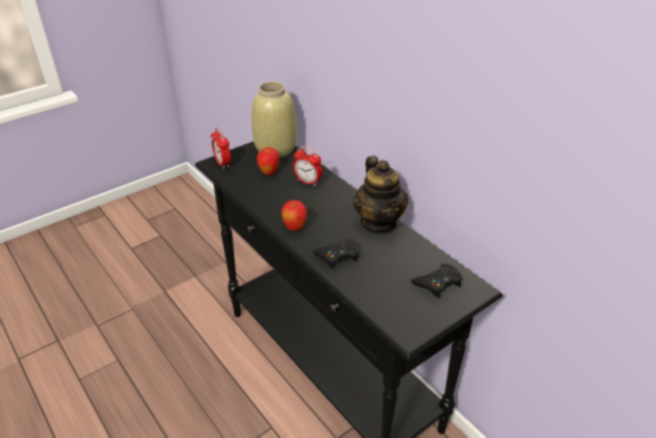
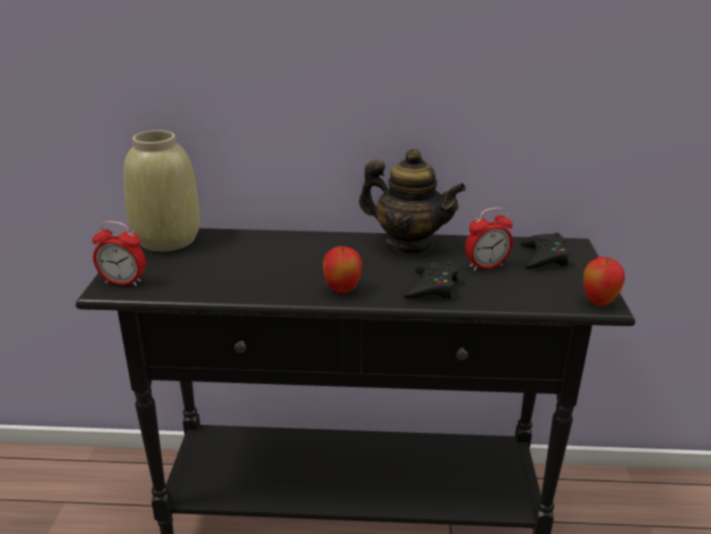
camera: 50 degrees left, 10 degrees down
(269, 173) = (206, 262): apple -> apple (598, 302)
(308, 182) = (269, 248): alarm clock -> alarm clock (486, 266)

